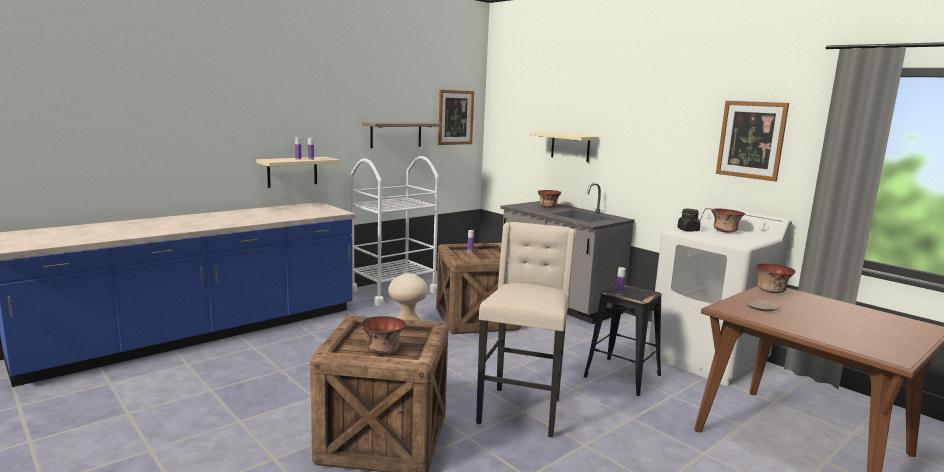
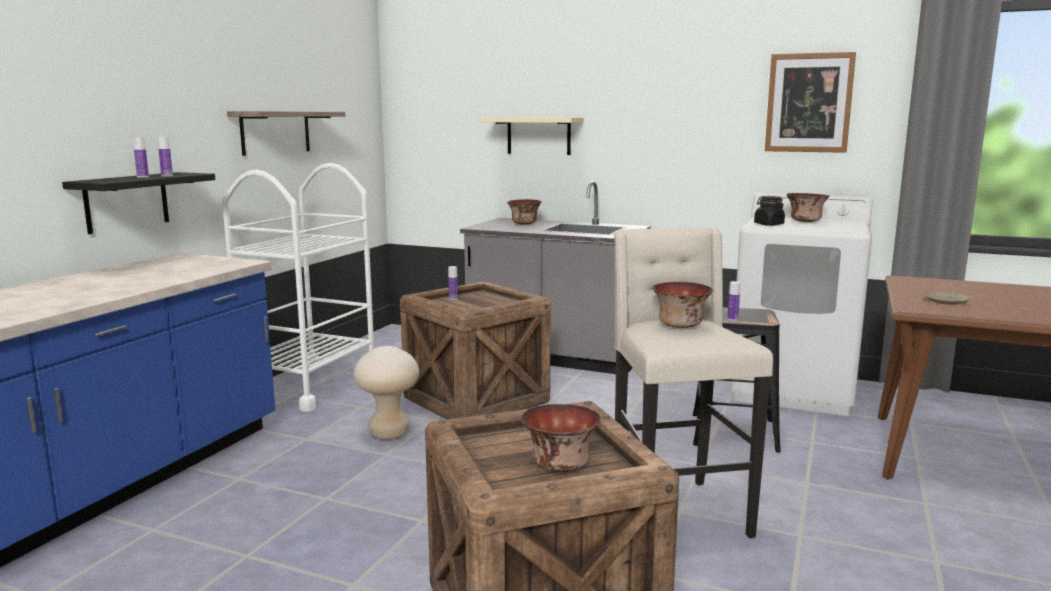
camera: 25 degrees left, 0 degrees up
(292, 171) = (127, 202): beige shelf -> black shelf
(455, 117) = (349, 104): picture -> none
(771, 291) = (914, 283): bowl -> bowl (680, 325)

